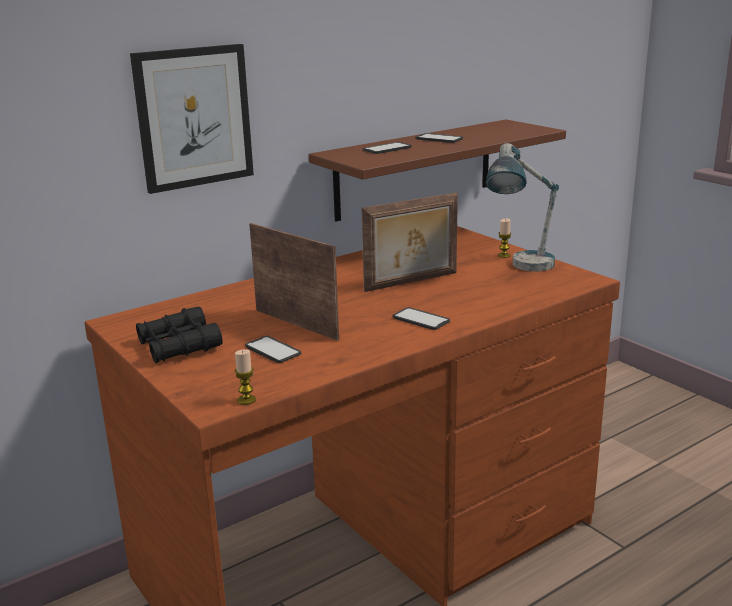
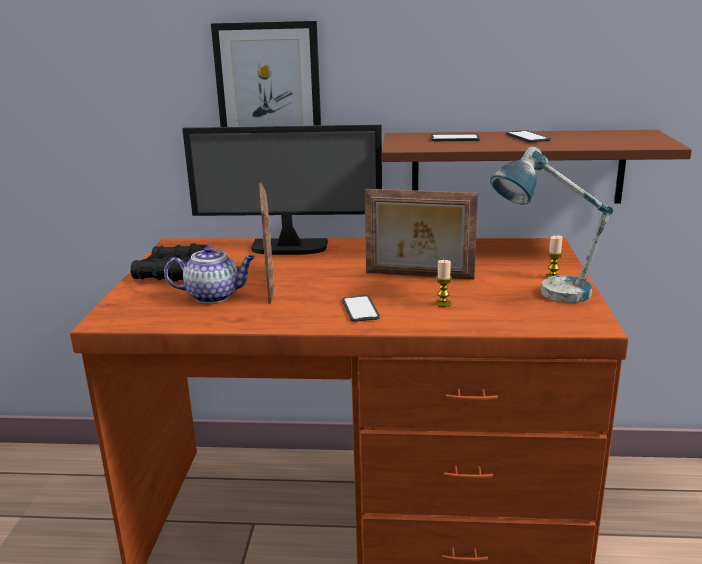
camera: 40 degrees right, 0 degrees up
(246, 400) = (128, 325): candle -> candle (443, 303)
(250, 292) = (289, 248): none -> monitor
(273, 350) = (214, 296): phone -> teapot

